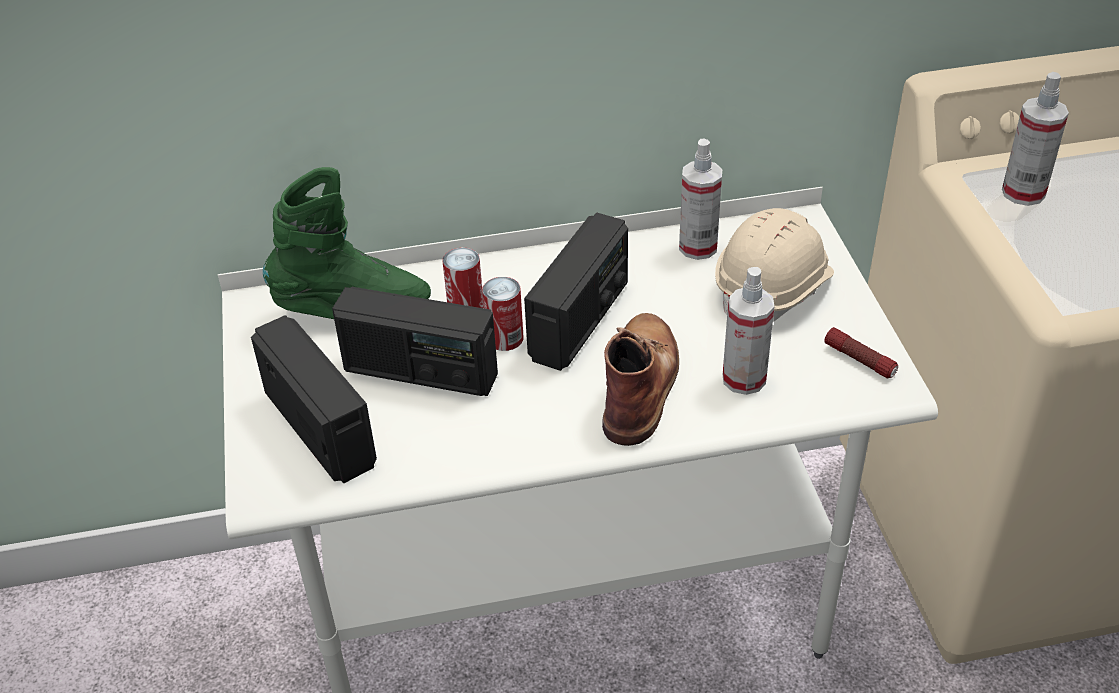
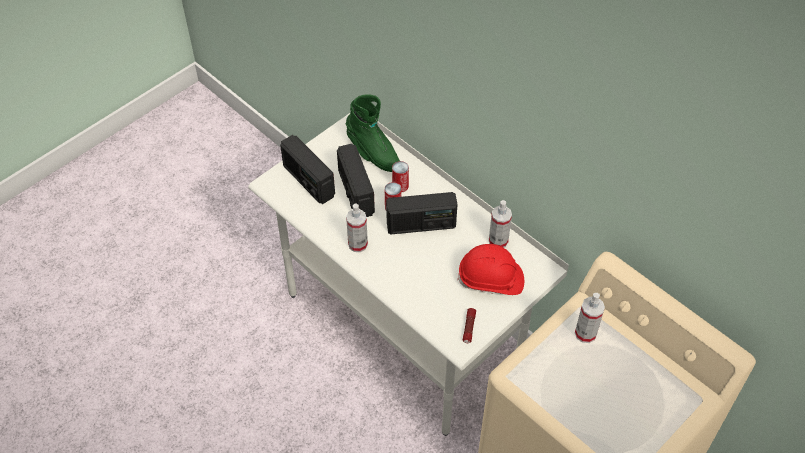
camera: 55 degrees right, 10 degrees up
(321, 427) = (308, 181): radio -> radio turned 120 degrees clockwise
(640, 382) = (400, 261): brown boot -> none
(744, 379) = (427, 294): spray bottle -> spray bottle (357, 244)
(774, 290) = (491, 280): beige hard hat -> red hard hat

